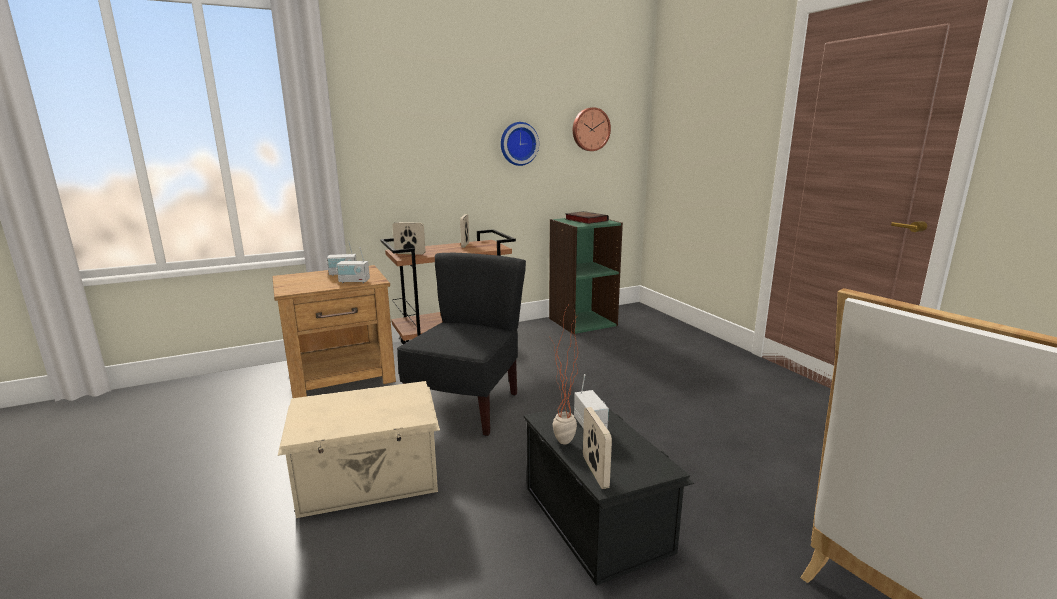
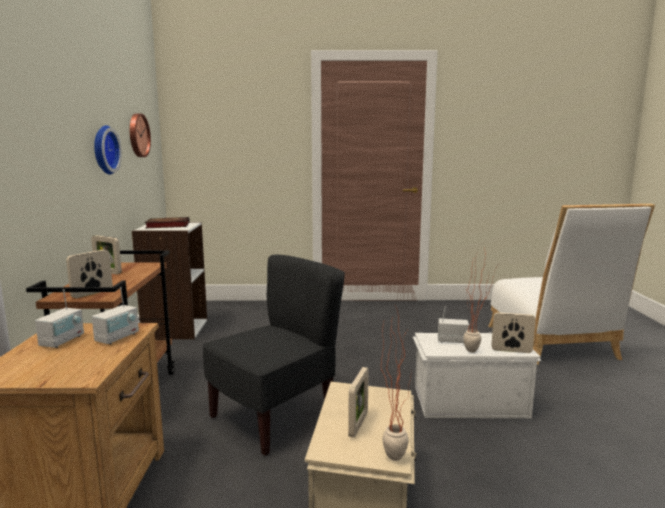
camera: 65 degrees left, 5 degrees down
(309, 432) = (394, 452): none -> potted plant
(350, 408) = (358, 424): none -> picture frame
(466, 406) = (274, 418): black chair -> black chair turned 90 degrees clockwise
(582, 321) = (175, 329): green bookcase -> white bookcase
(597, 517) = (468, 400): black storage box -> white storage box

